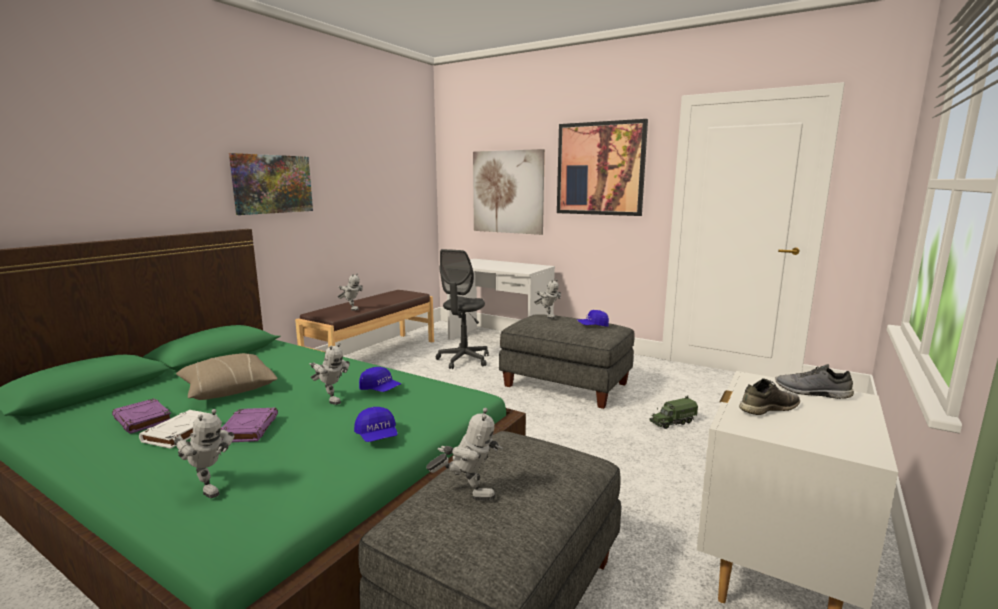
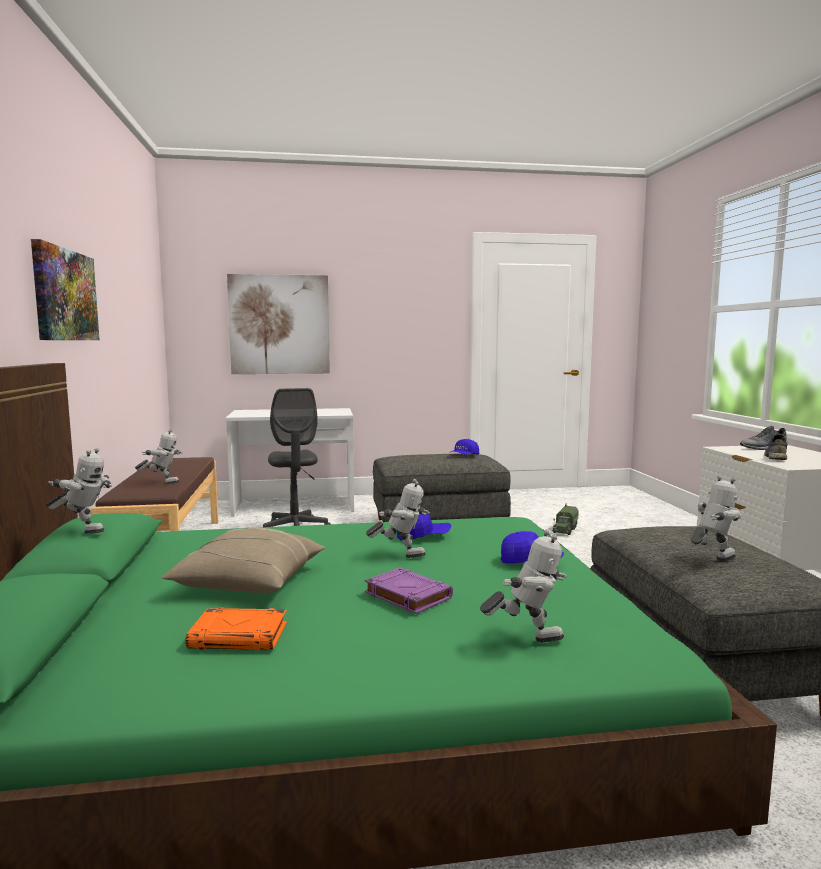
camera: 40 degrees left, 5 degrees down
(143, 420) = (240, 636): purple book -> orange book
(180, 433) = (338, 626): white book -> none
(547, 316) = (407, 455): toy robot -> toy robot (83, 530)
(600, 169) = (395, 299): picture -> none

